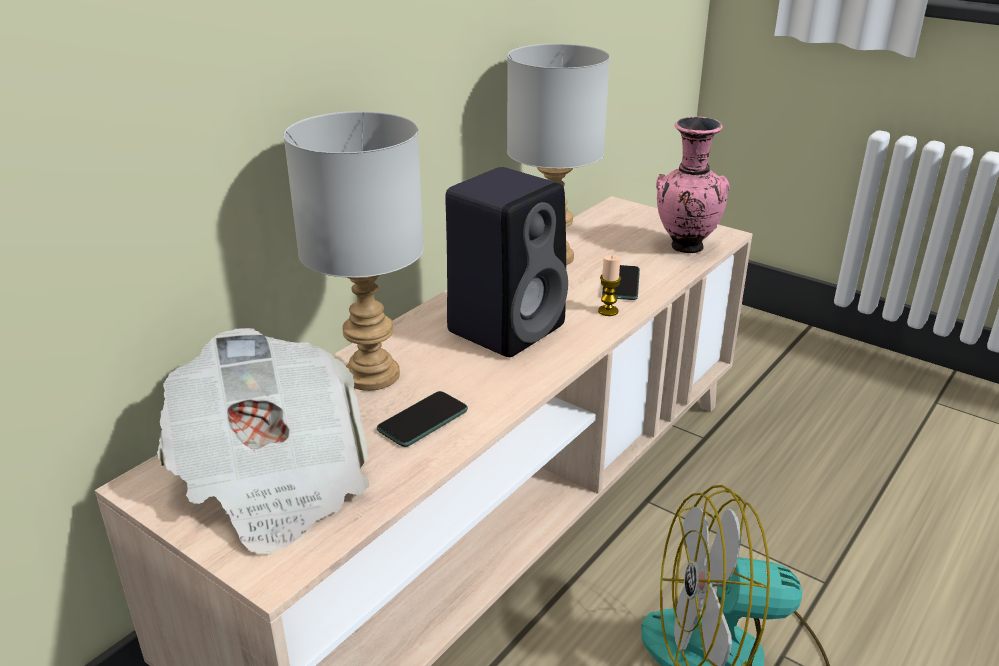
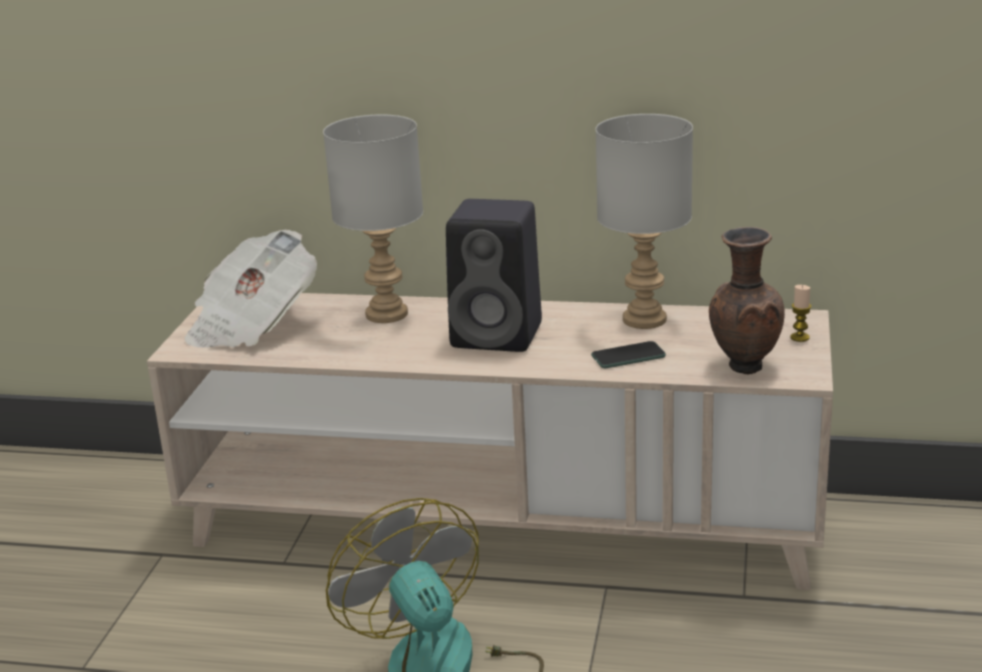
camera: 65 degrees right, 5 degrees down
(423, 420) = (347, 344): phone -> none
(608, 311) = (570, 363): candle -> candle (799, 337)
(684, 248) = (743, 366): pink vase -> brown vase

